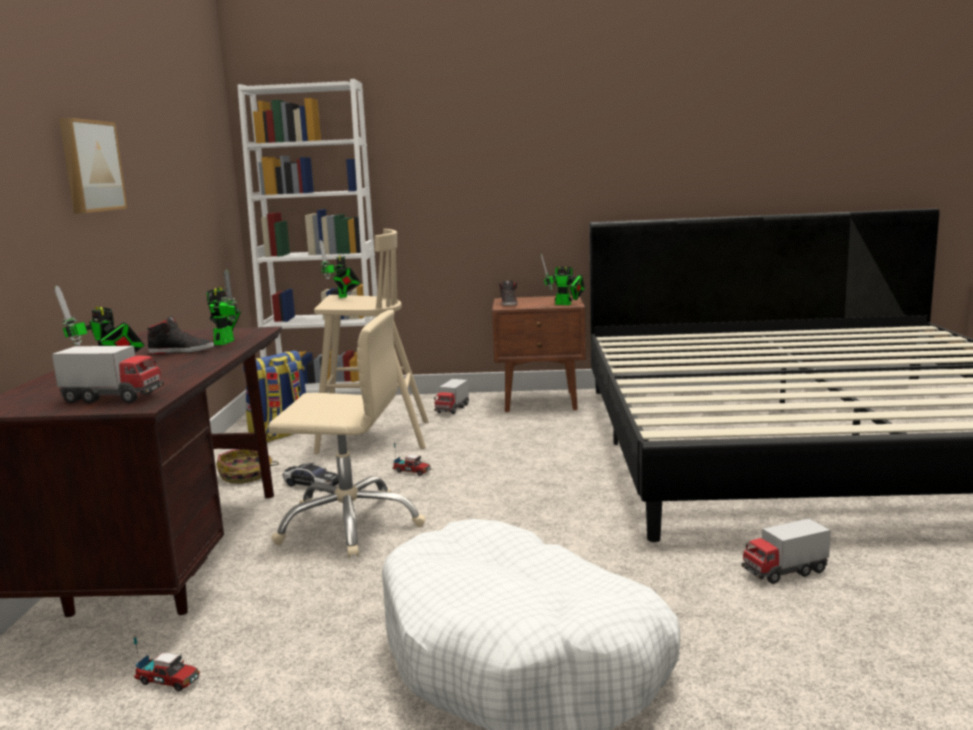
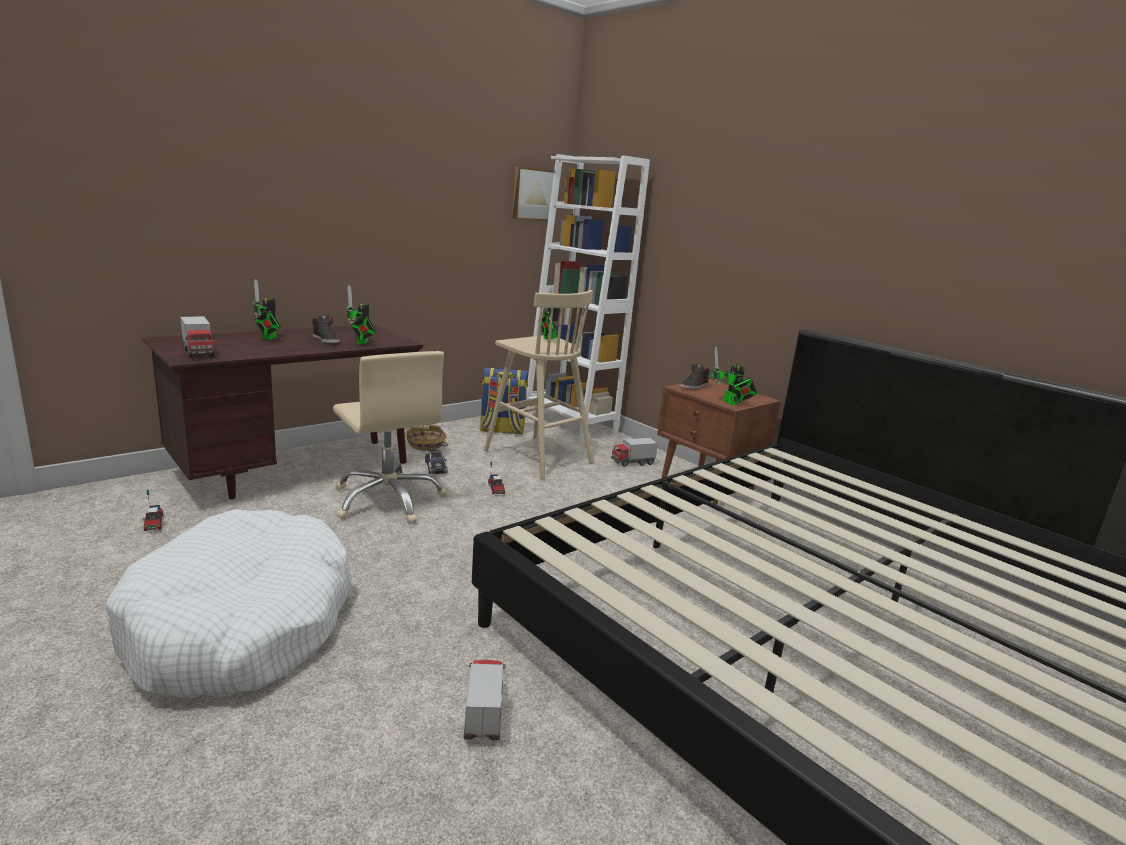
camera: 45 degrees right, 5 degrees up
(89, 166) = (346, 206): picture -> picture (533, 194)
(226, 342) = (362, 343): toy robot -> toy robot turned 120 degrees clockwise
(784, 572) = (484, 713): toy truck -> toy truck turned 60 degrees clockwise

